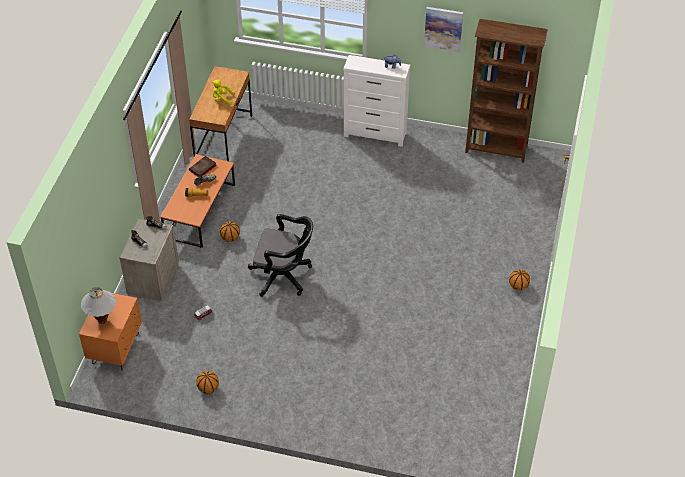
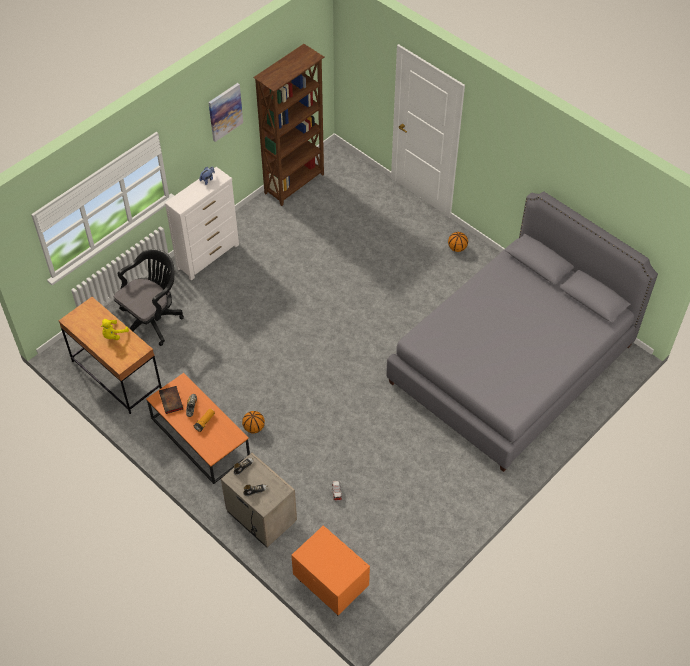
camera: 60 degrees left, 5 degrees up
(102, 320) = (333, 568): white table lamp -> none
(208, 388) = (428, 527): basketball -> none
(284, 276) = (332, 406): black office chair -> black office chair (152, 319)
(417, 378) = (511, 364): none -> grey bed

